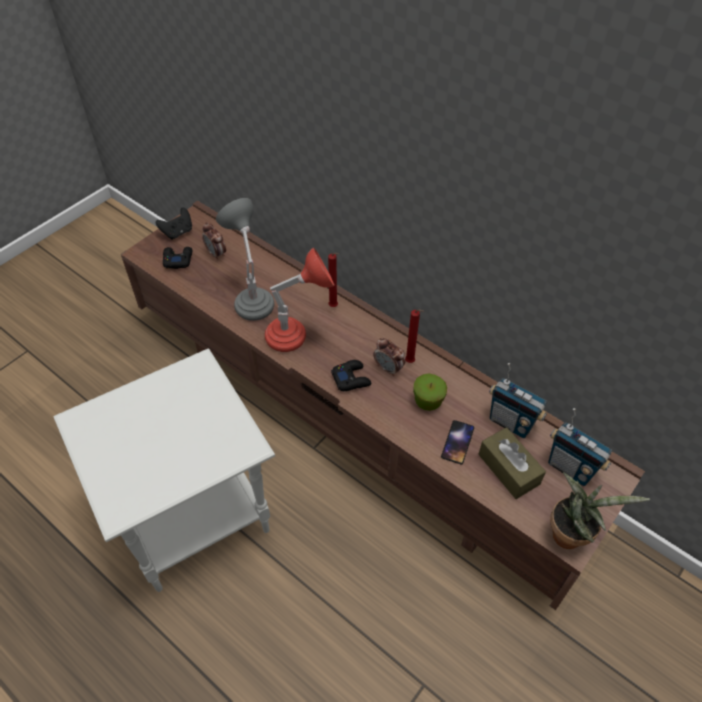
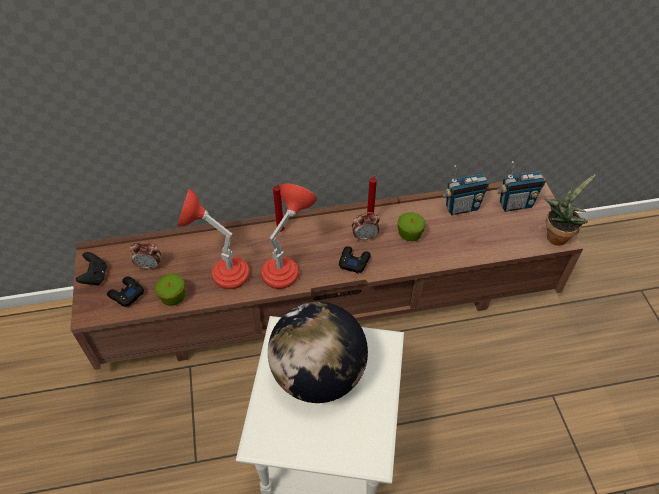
camera: 50 degrees left, 0 degrees up
(173, 418) = (318, 375): none -> globe
(199, 288) = (173, 297): none -> apple
(251, 298) = (220, 271): grey table lamp -> red table lamp
(457, 442) = (453, 241): phone -> none
(508, 469) = (493, 231): brown tissue box -> none

